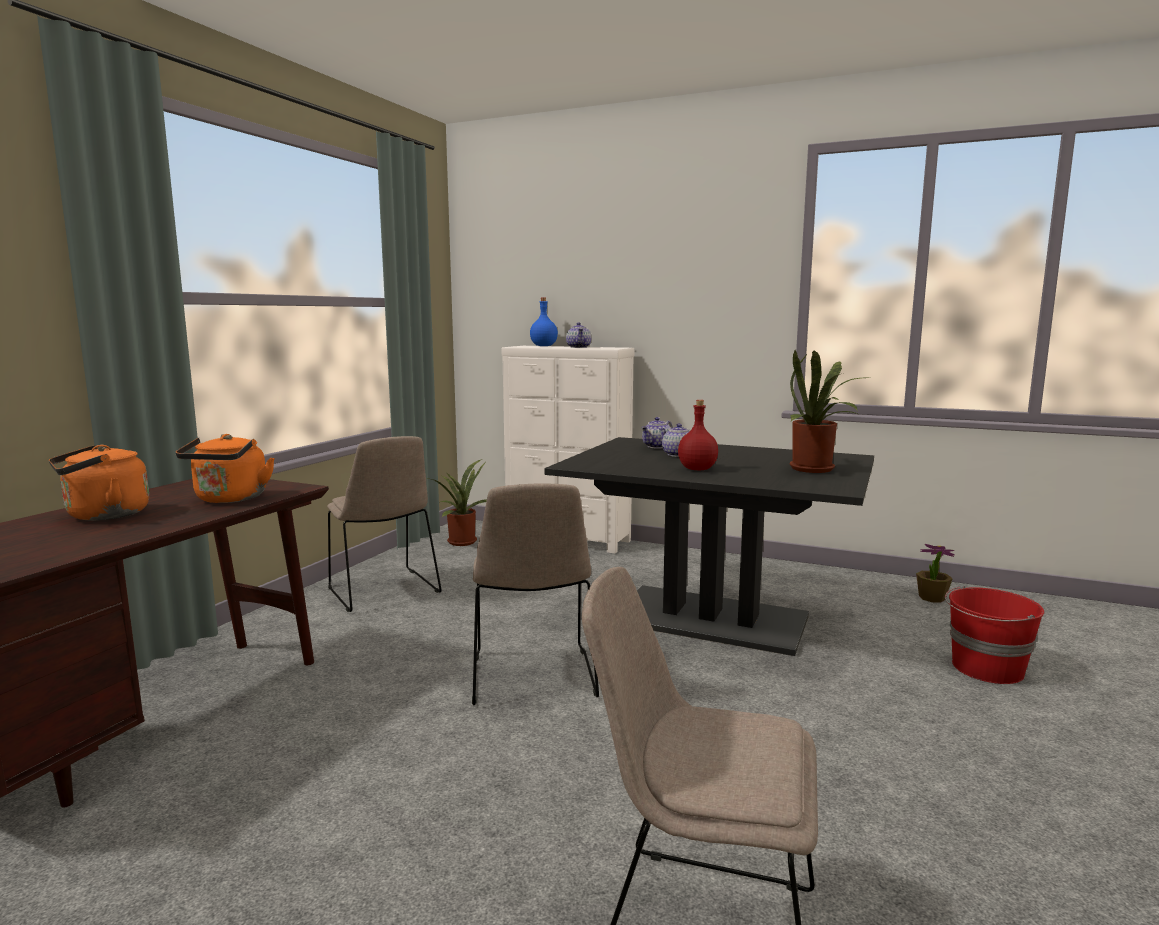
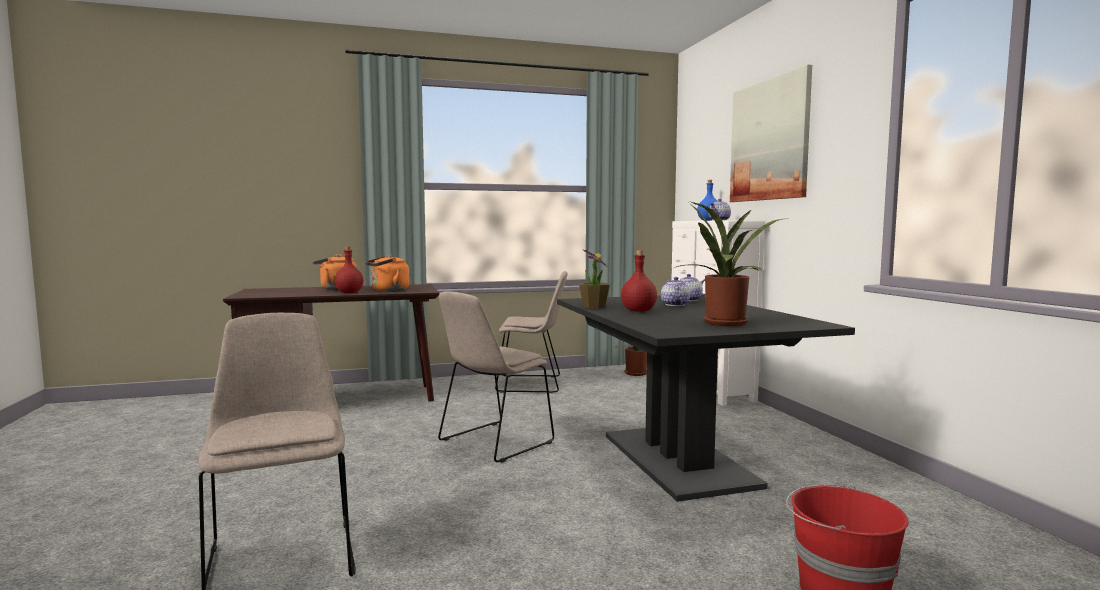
camera: 50 degrees right, 5 degrees down
(182, 518) = (349, 293): none -> red bottle
(384, 592) = (532, 384): beige chair -> beige chair turned 105 degrees counterclockwise
(634, 260) = (769, 140): none -> picture
(931, 598) = (964, 532): potted plant -> potted plant (594, 306)

